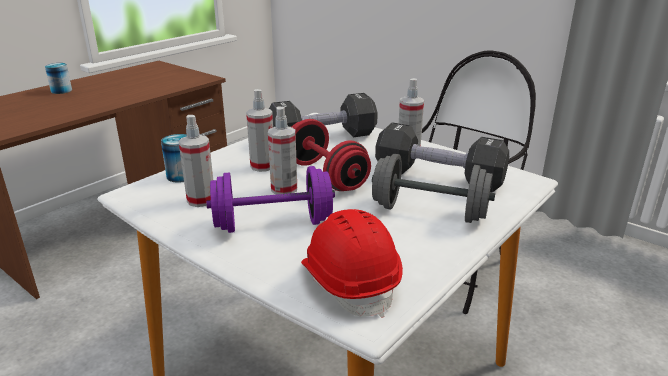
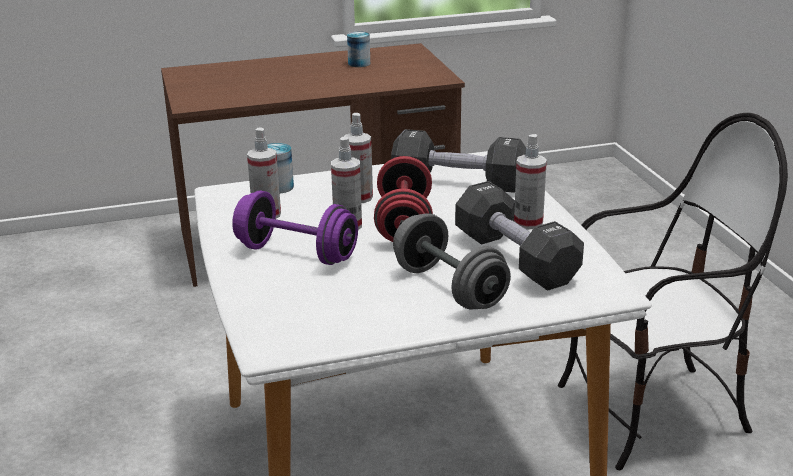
camera: 35 degrees right, 0 degrees up
(61, 91) = (282, 66): can -> can (359, 63)
(350, 282) = (293, 318): red hard hat -> none

